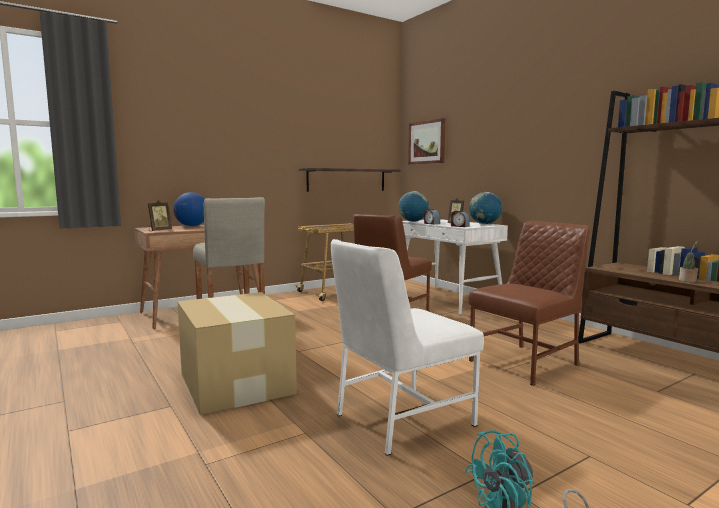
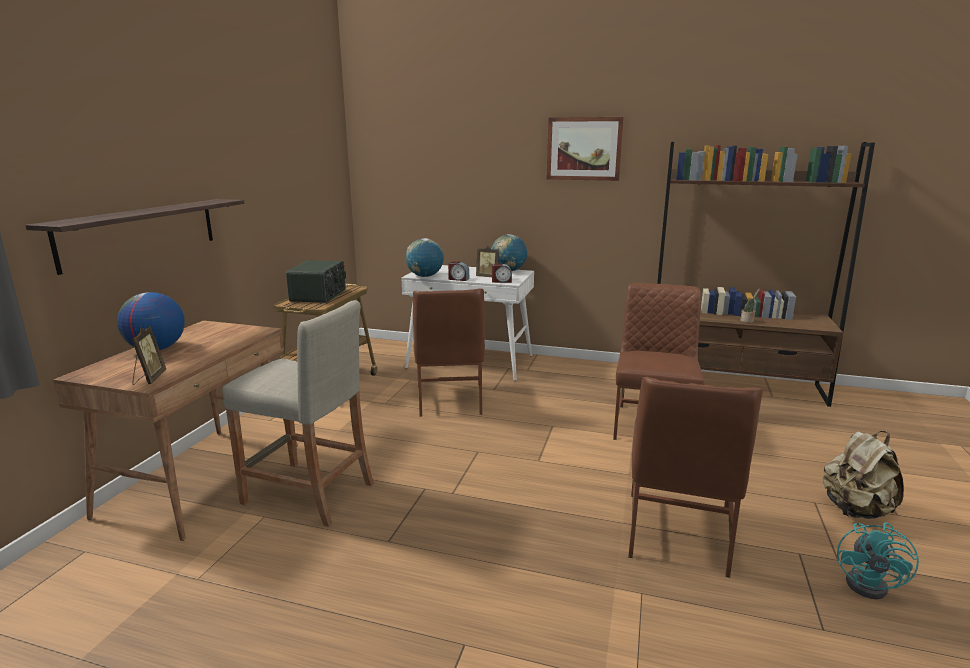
camera: 40 degrees left, 10 degrees up
(236, 382) = (471, 570): cardboard box -> none
(332, 225) = (319, 295): none -> radio
(347, 180) = (305, 223): shelf -> shelf (141, 232)
(401, 419) = (677, 533): white chair -> brown chair
(427, 142) = (399, 165): picture -> picture (584, 149)
(631, 479) = (855, 510): none -> beige backpack

